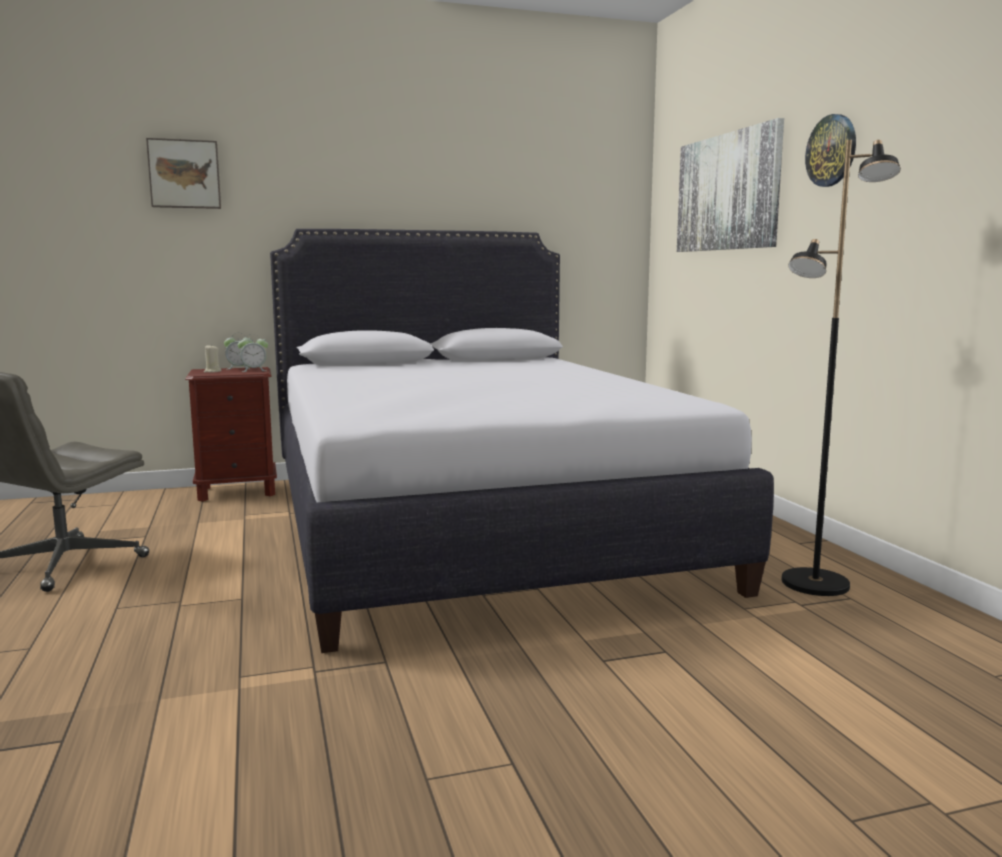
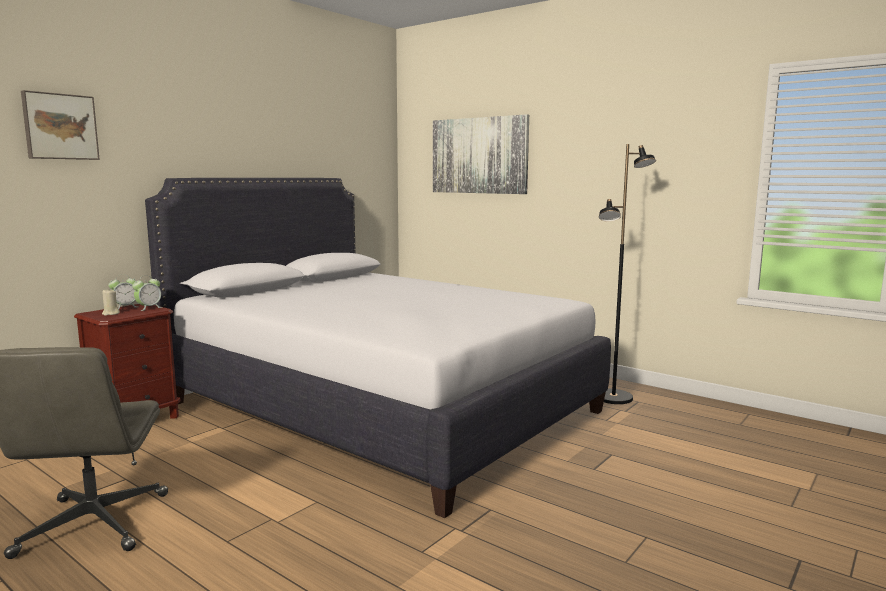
camera: 35 degrees left, 0 degrees up
(831, 151) = (571, 139): wall clock -> none

